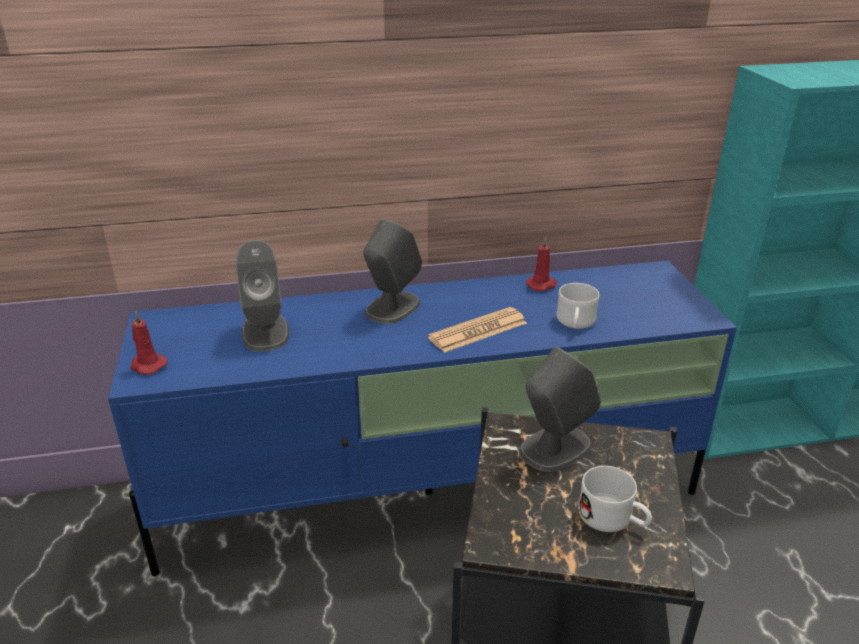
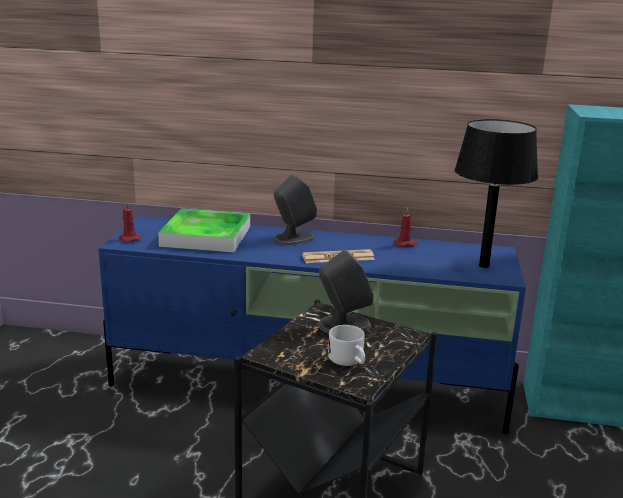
camera: 20 degrees right, 10 degrees down
(265, 332) = (206, 236): grey speaker -> tray
(575, 324) = (407, 265): white mug -> none
(661, 302) = (483, 266): none -> black table lamp

